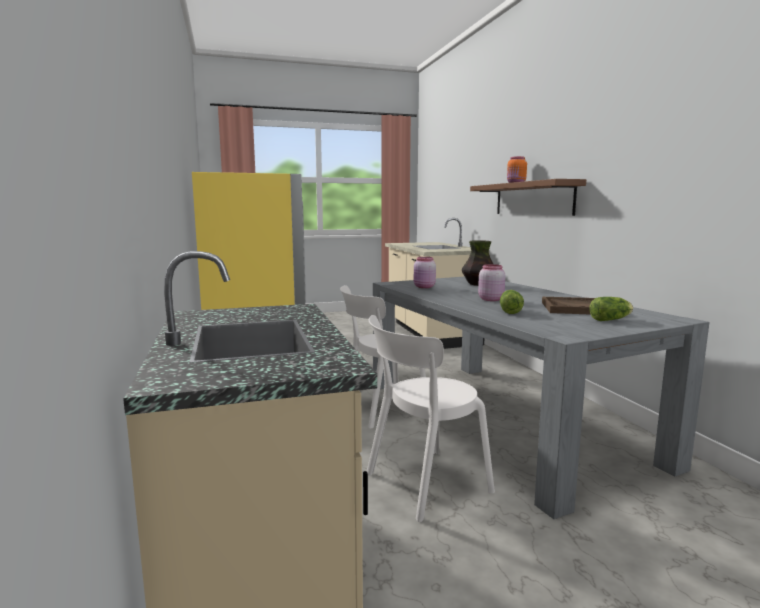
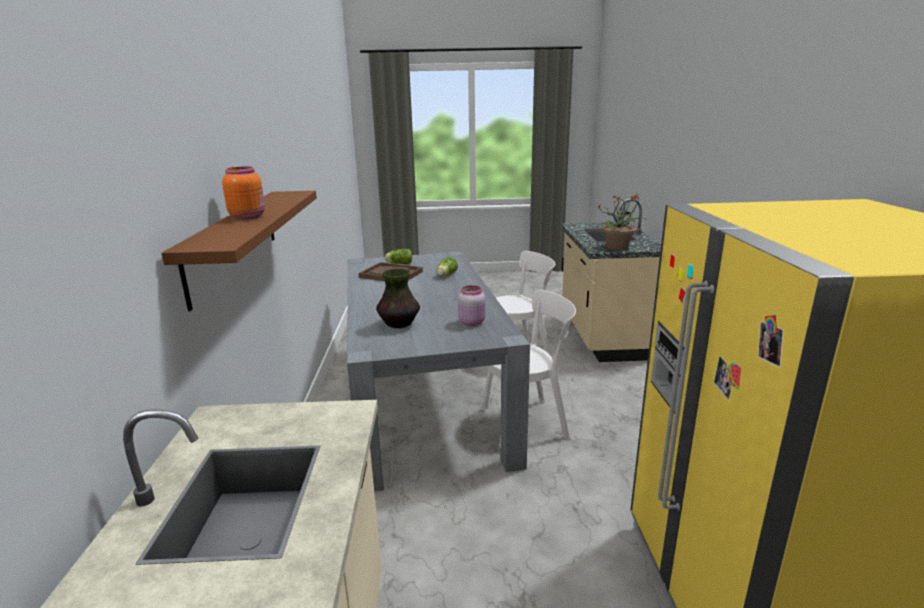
camera: 165 degrees left, 10 degrees up
(259, 312) = (618, 247): none -> potted plant
(490, 299) = (436, 291): pink jar -> none

